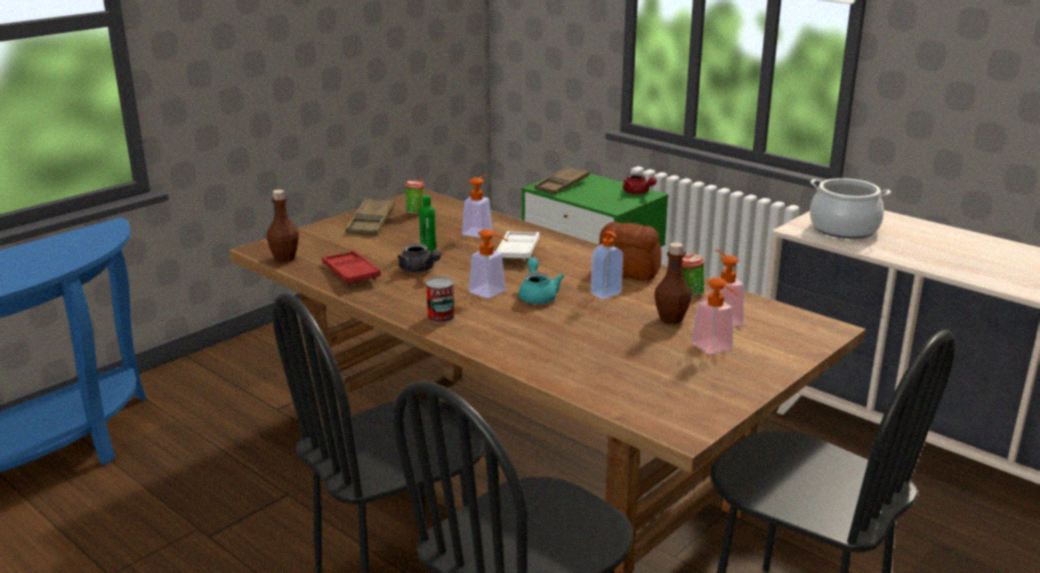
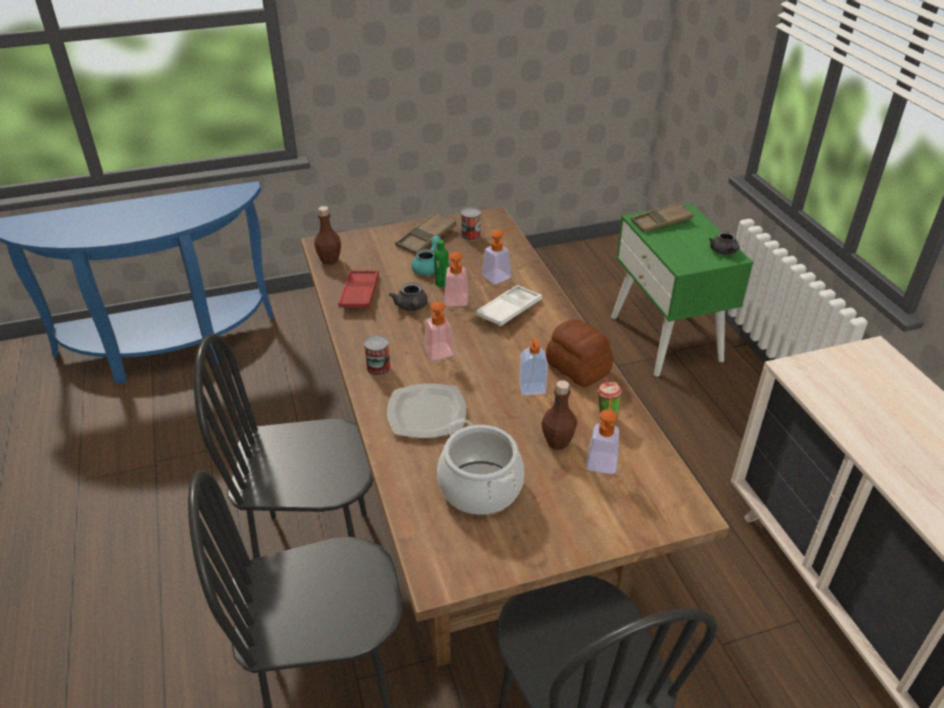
camera: 30 degrees right, 15 degrees up
(415, 212) = (471, 235): cup -> can
(530, 334) = (426, 414): none -> plate
(537, 295) = (474, 371): turquoise teapot -> turquoise teapot (429, 267)
(638, 193) = (724, 252): red teapot -> grey teapot
(716, 349) = (560, 495): soap dispenser -> soap dispenser (456, 303)
(843, 229) = (843, 384): cooking pot -> cooking pot (480, 487)

